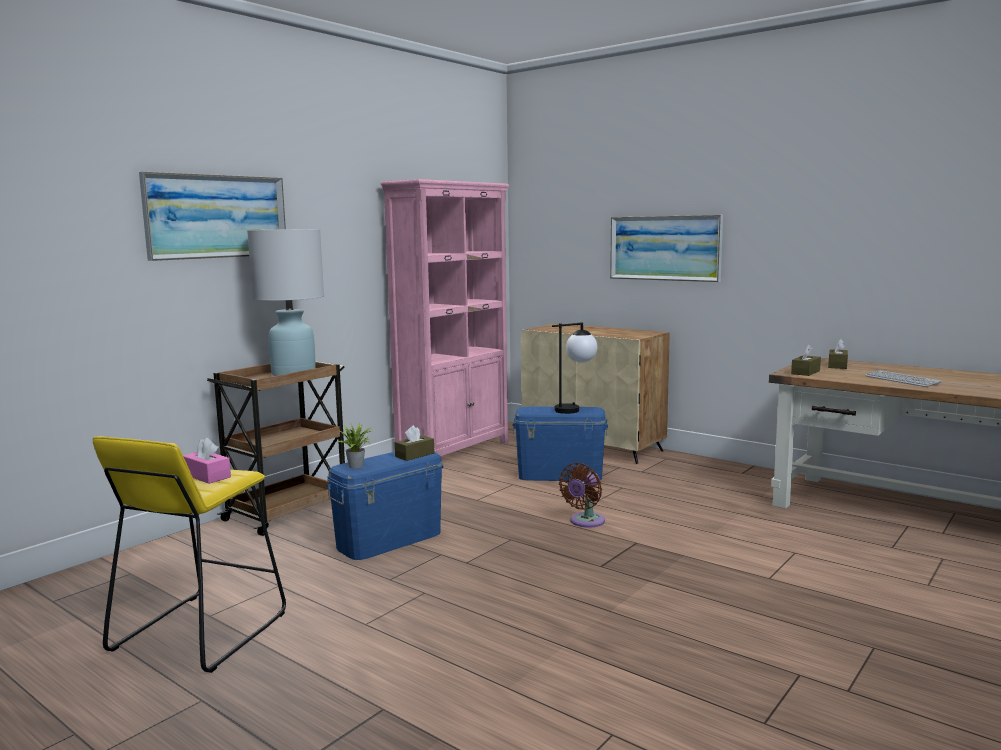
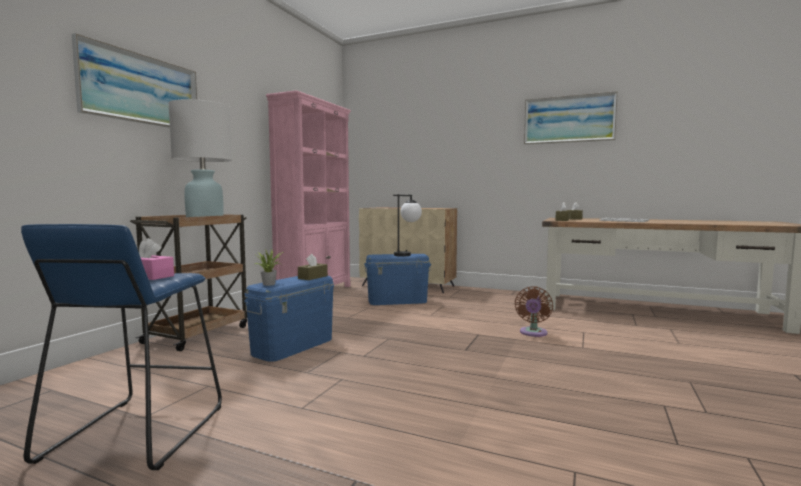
camera: 15 degrees left, 5 degrees down
(199, 631) = (136, 432): yellow stool -> blue stool
(585, 522) = (434, 325): brown fan -> brown fan (533, 333)
(665, 248) = (453, 154): picture -> picture (568, 119)

